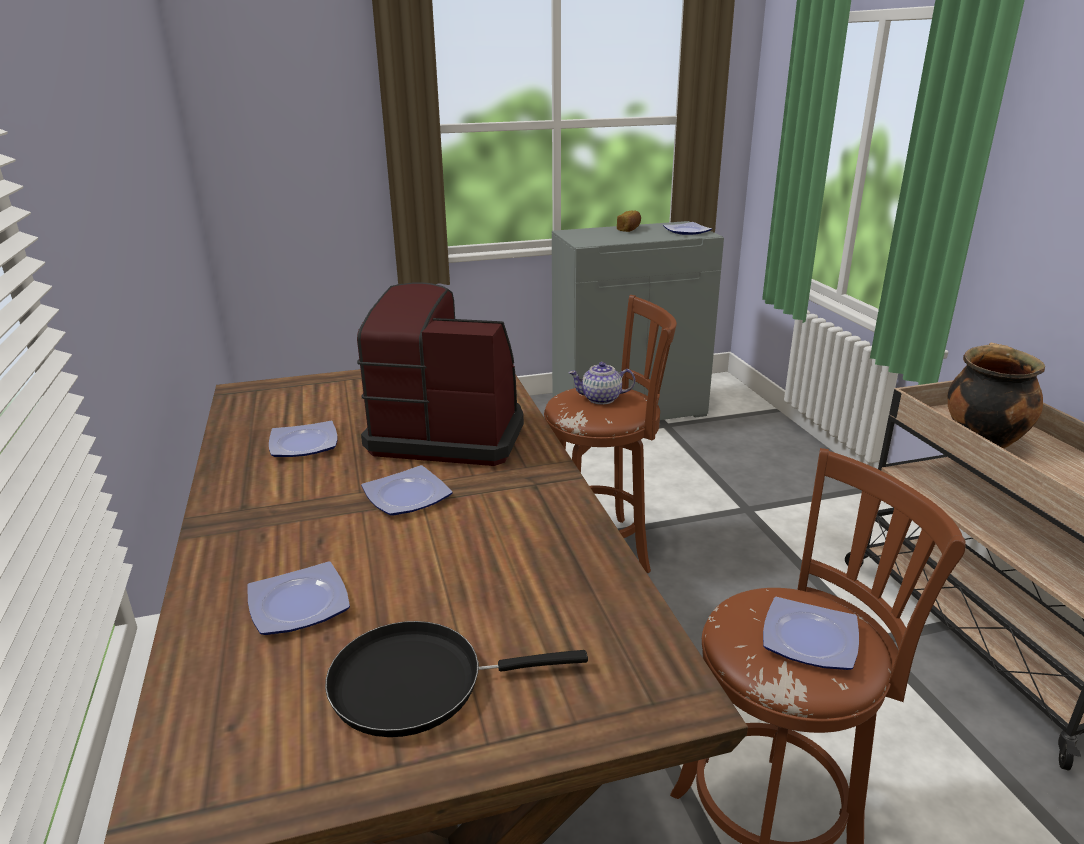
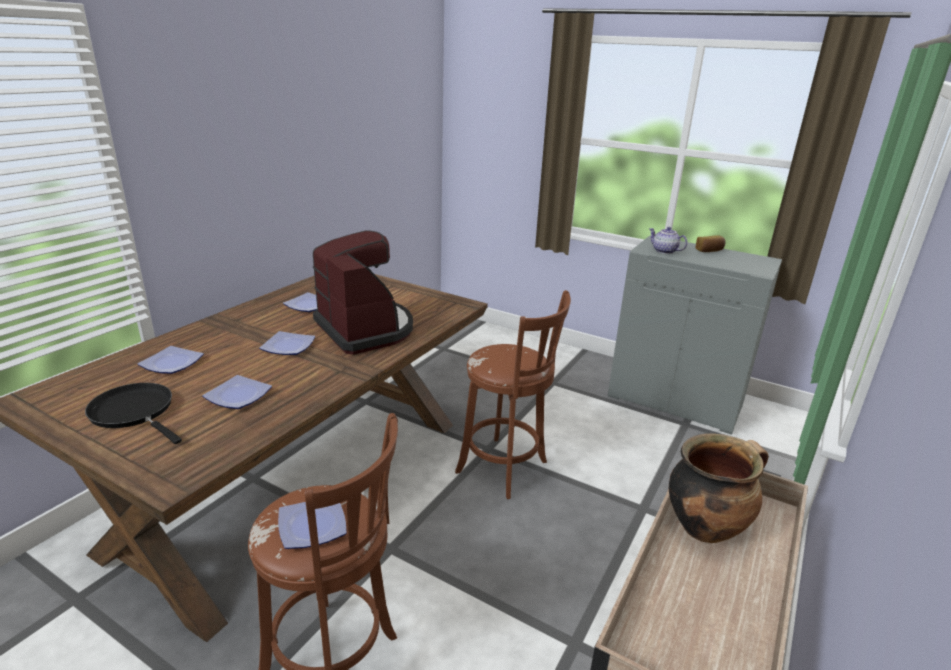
camera: 45 degrees right, 0 degrees up
(601, 399) = (512, 357): teapot -> teapot (664, 251)
(687, 231) = (753, 266): plate -> plate (240, 396)

